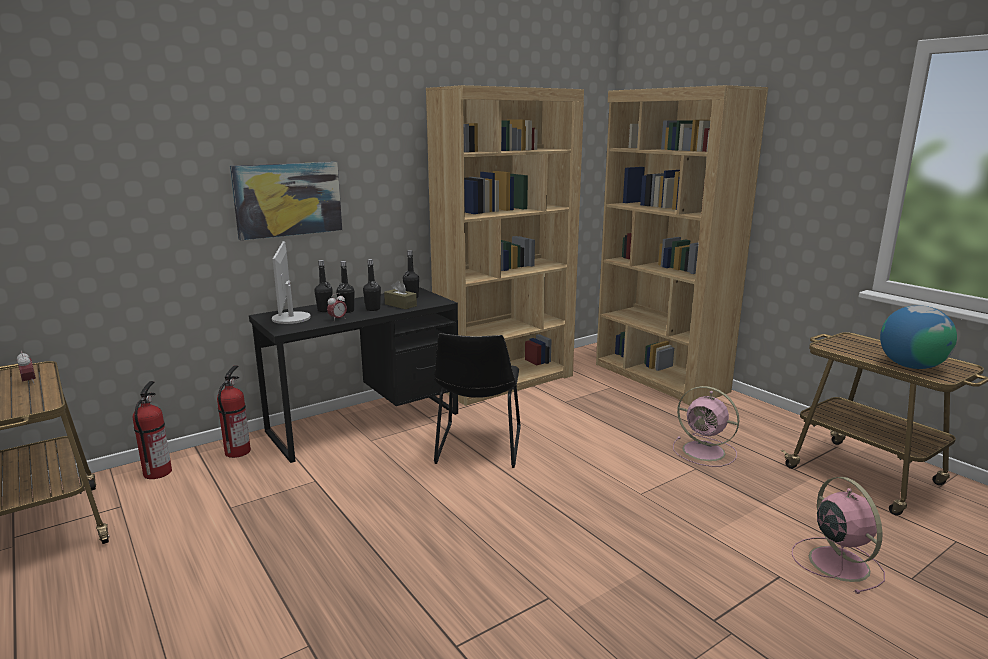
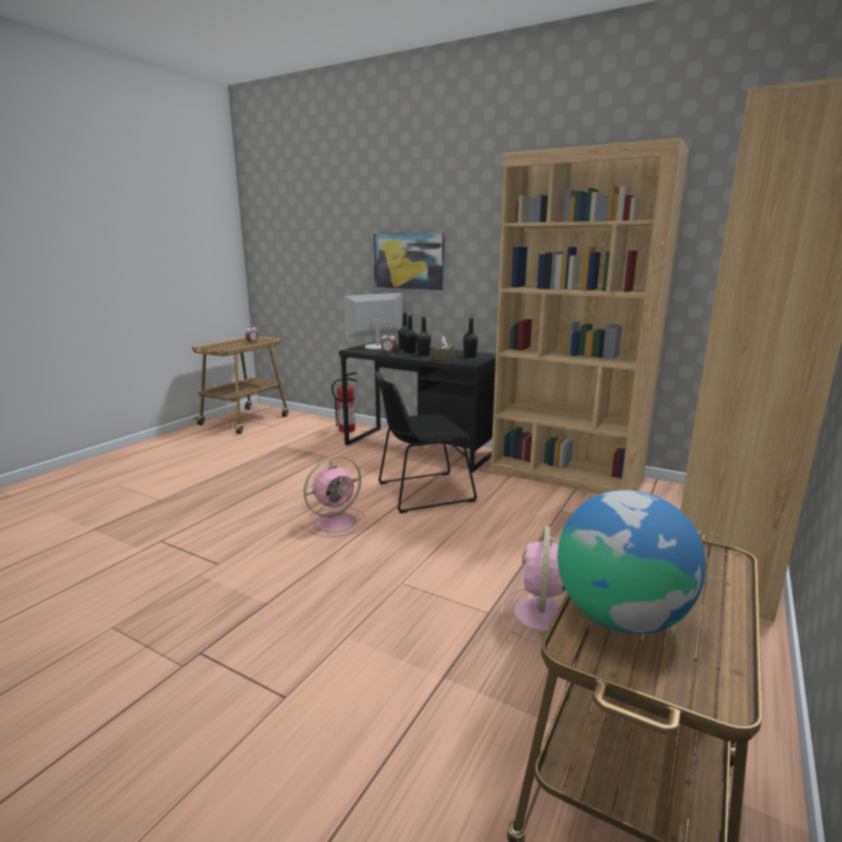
camera: 65 degrees right, 0 degrees up
(157, 472) = (310, 421): fire extinguisher -> none
(836, 562) = (334, 753): pink fan -> pink fan (337, 521)

